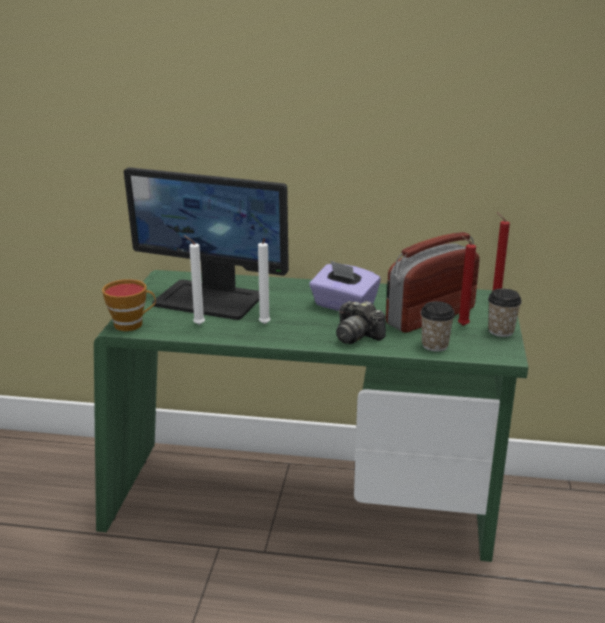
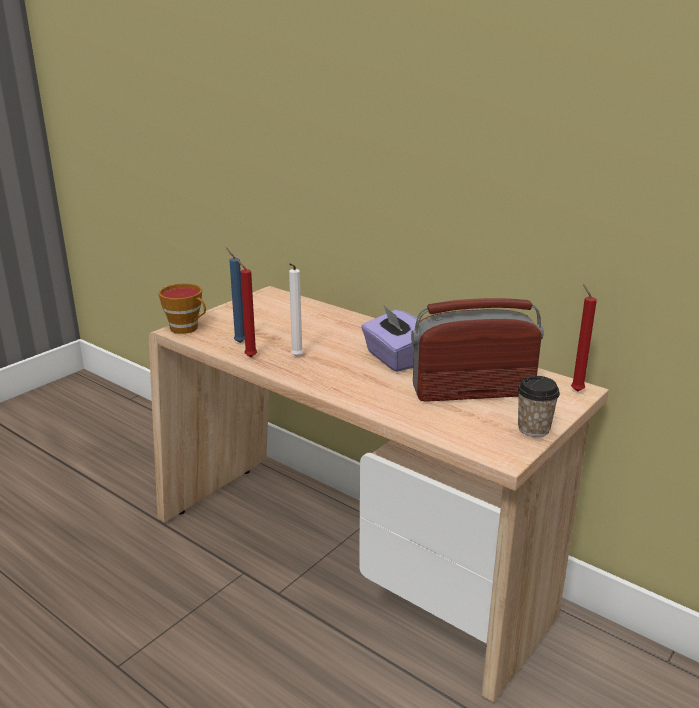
camera: 30 degrees right, 0 degrees up
(197, 324) = (238, 342): white candle -> blue candle
(210, 299) = (280, 322): monitor -> none
(302, 505) = (349, 563): green desk -> beige desk
(357, 335) = (369, 391): camera -> none
(435, 345) = (437, 423): cup -> none
(461, 325) = (494, 410): red candle -> red candle (249, 356)

